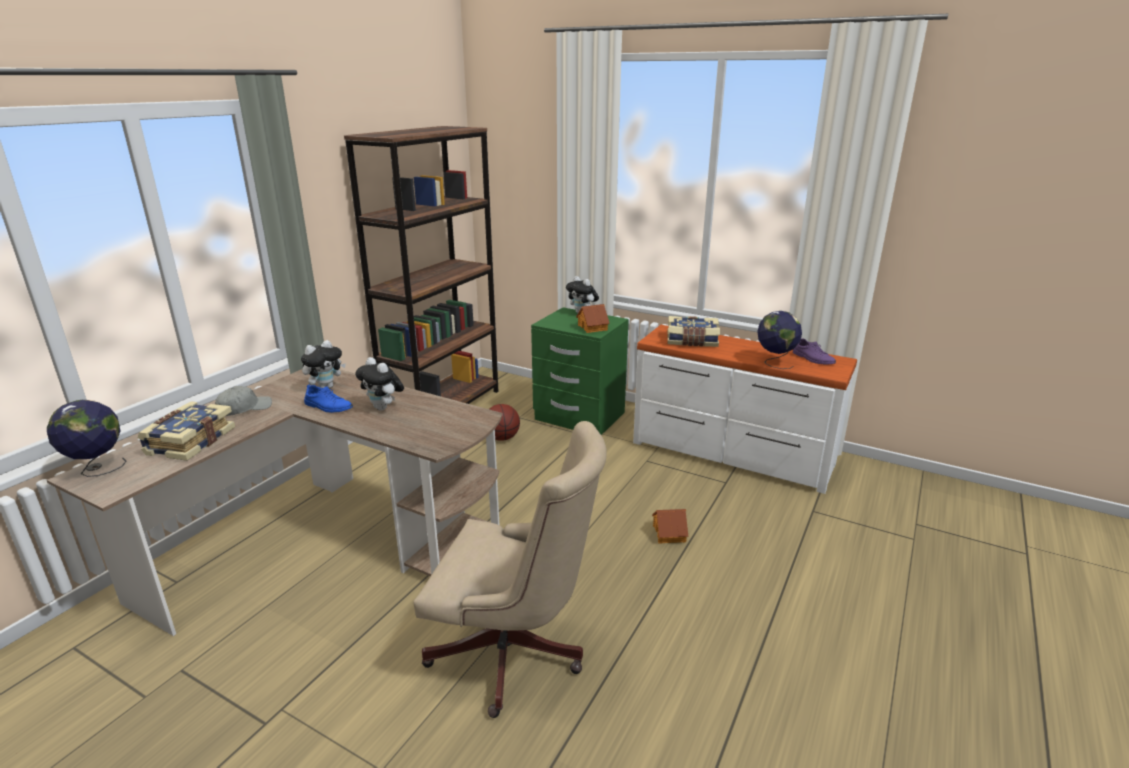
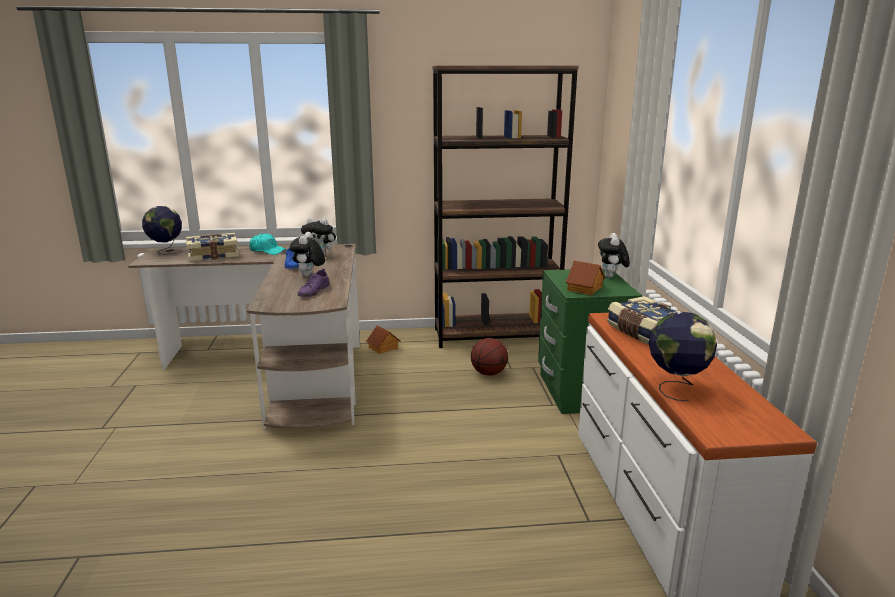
camera: 55 degrees right, 5 degrees down
(244, 408) = (267, 251): grey cap -> turquoise cap
(515, 654) = (209, 491): beige office chair -> none
(669, 533) = (444, 513): toy house -> toy house (383, 348)
(813, 359) = (742, 409): purple shoe -> purple shoe (313, 291)

